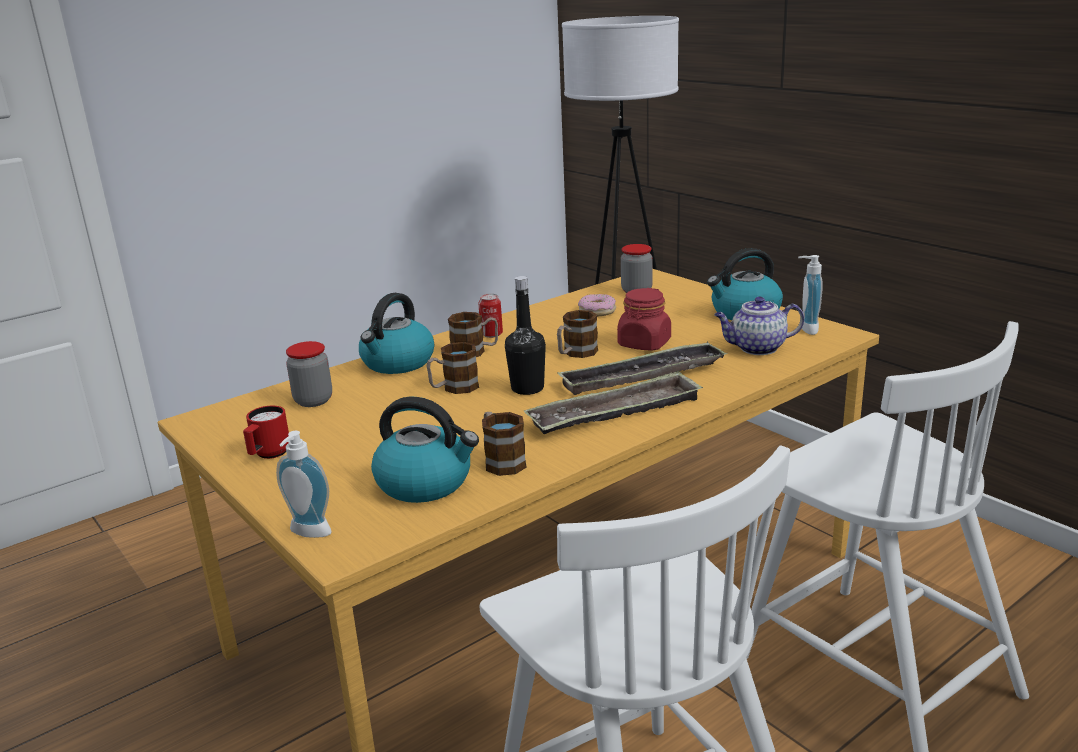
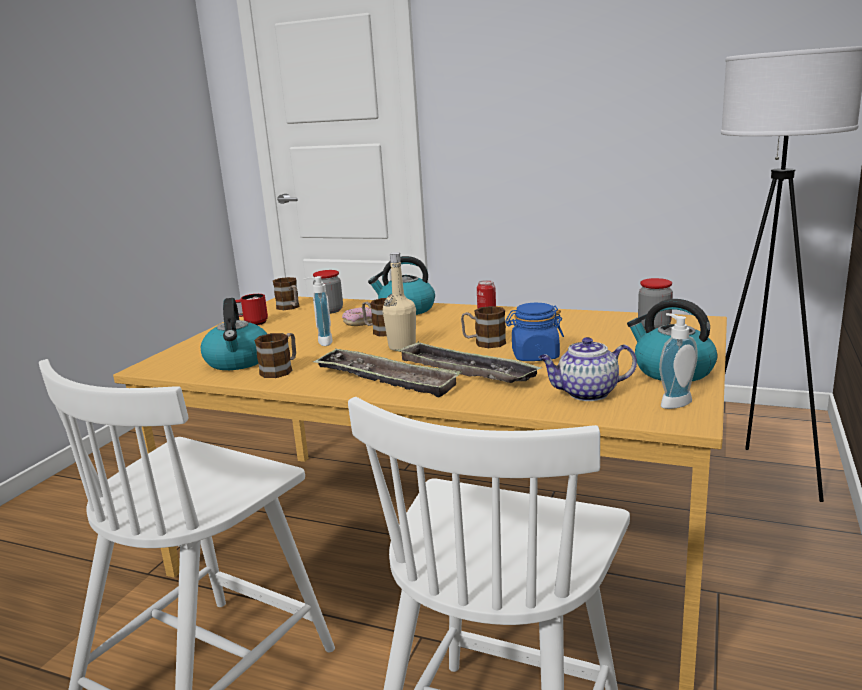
camera: 60 degrees right, 5 degrees down
(308, 534) = (164, 356): soap dispenser -> soap dispenser (322, 342)
(475, 352) = (449, 319): mug -> mug (290, 307)
(527, 388) = (402, 347): black bottle -> beige bottle
(597, 311) = (583, 327): donut -> donut (359, 322)
(644, 344) = (535, 356): red jar -> blue jar
(756, 348) = (586, 393): teapot -> teapot turned 60 degrees counterclockwise

